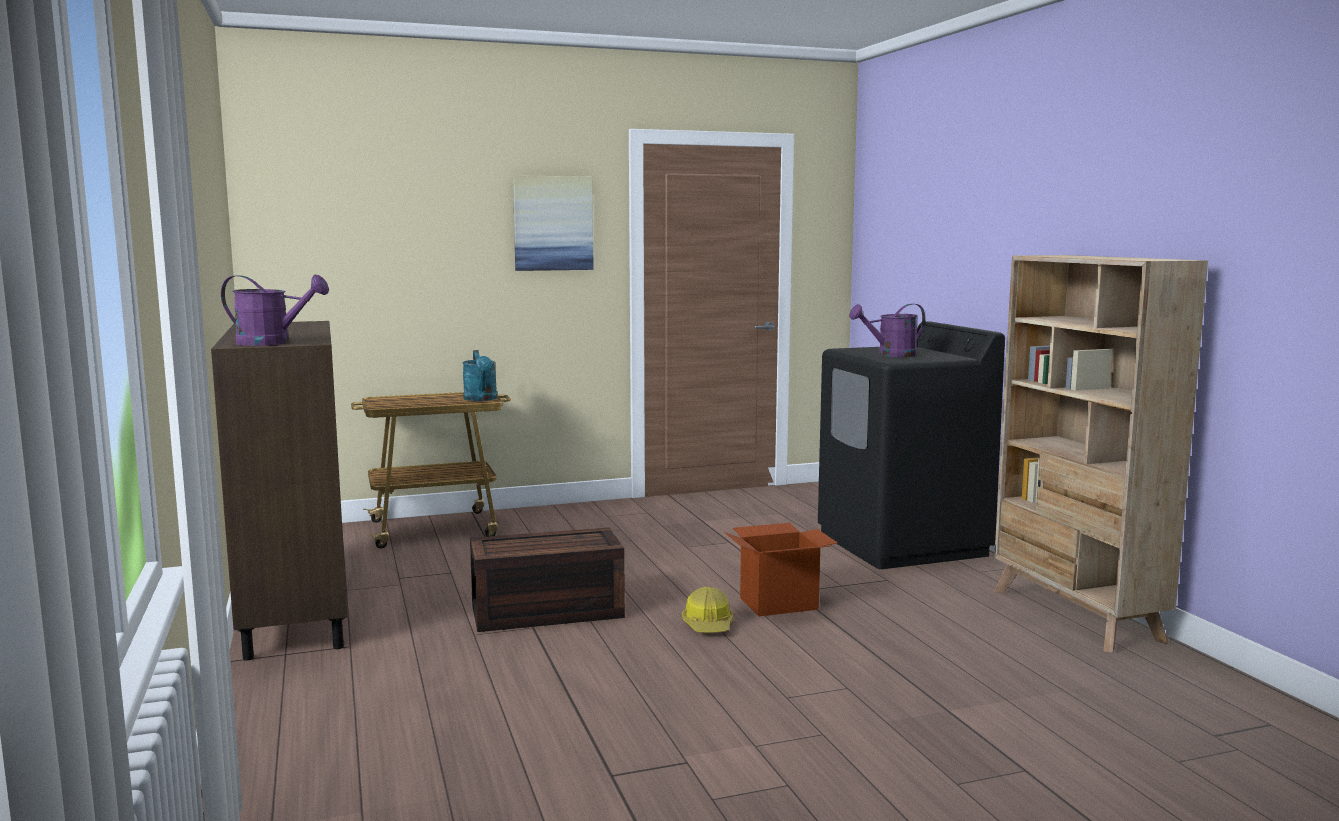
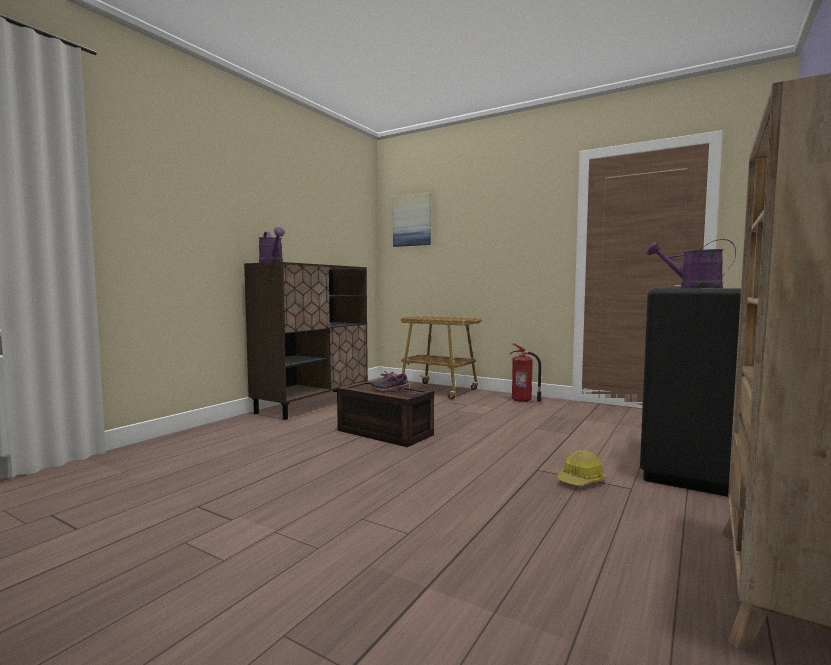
camera: 50 degrees right, 5 degrees down
(481, 399) = (460, 319): turquoise watering can -> none
(553, 223) = (526, 218): picture -> picture (412, 220)
(559, 542) = (390, 390): none -> shoe
(584, 514) = (523, 401): none -> fire extinguisher
(708, 625) = (435, 466): hard hat -> hard hat (580, 480)
(779, 603) = (507, 472): cardboard box -> none

